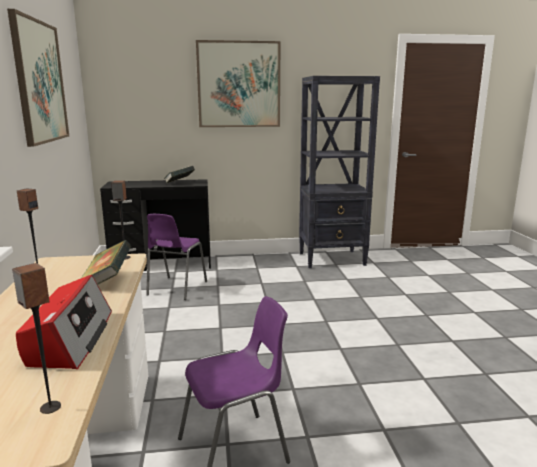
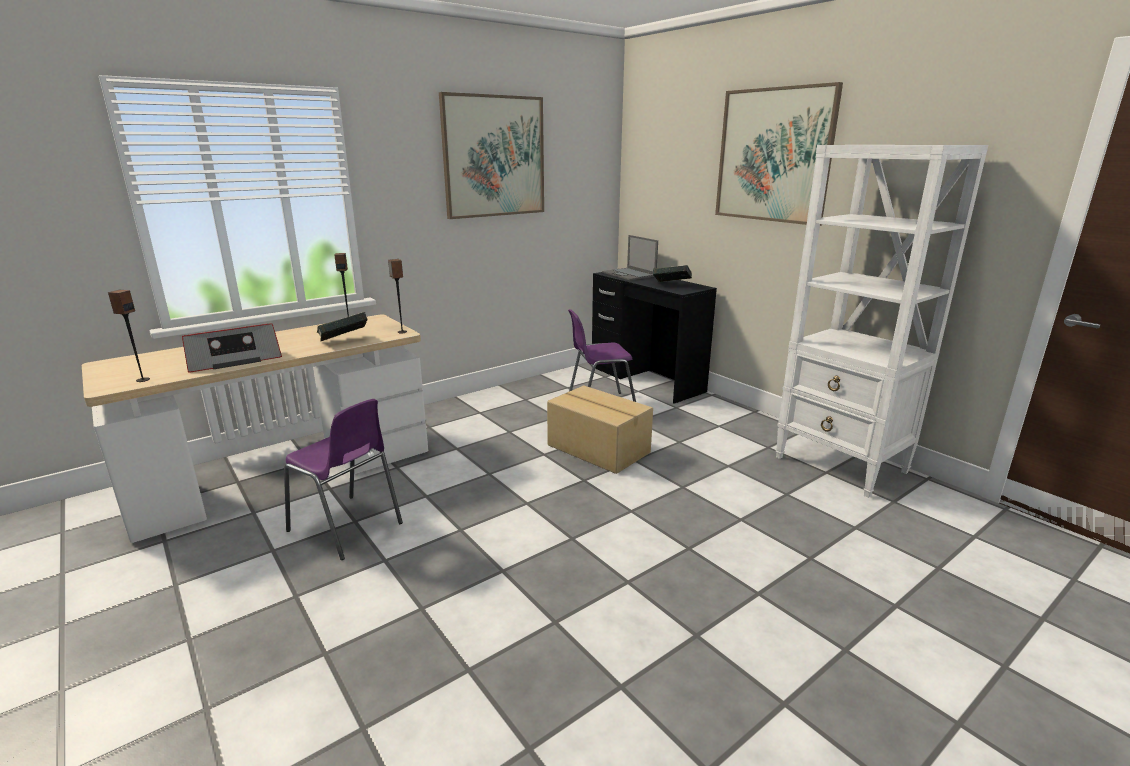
camera: 60 degrees right, 5 degrees up
(129, 184) = (629, 274): none -> laptop
(239, 308) = (598, 449): none -> cardboard box
(332, 259) = (841, 465): black bookcase -> white bookcase

